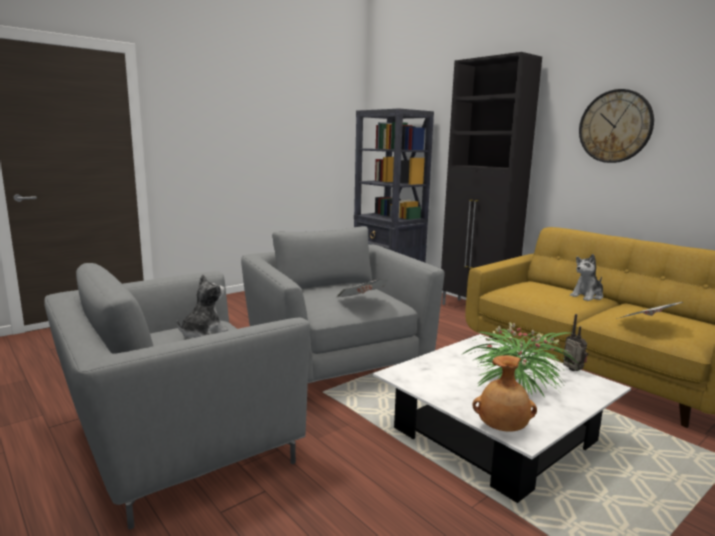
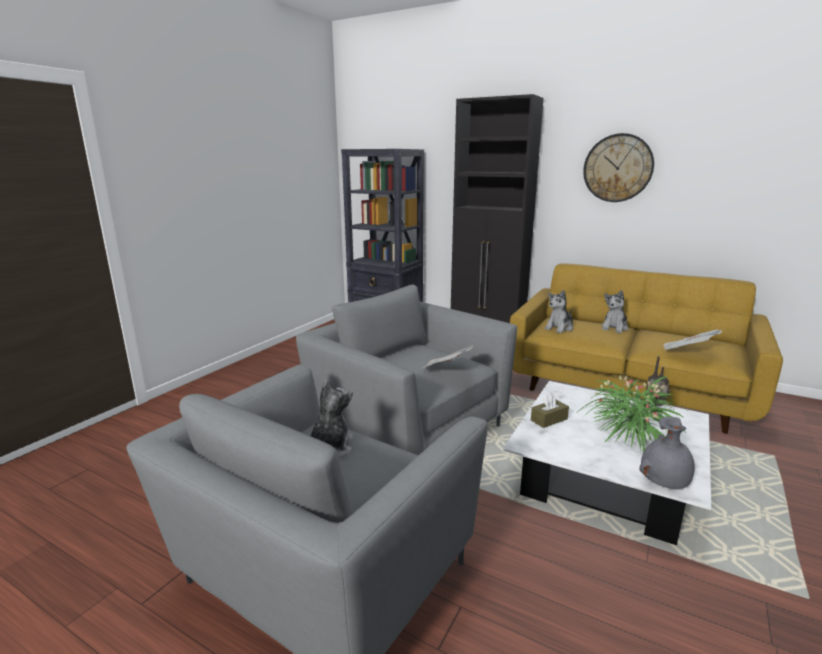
camera: 20 degrees left, 5 degrees up
(442, 361) = (549, 419): none -> brown tissue box
(502, 429) = (664, 484): brown vase -> grey vase
(522, 289) = (559, 328): none -> plush toy

